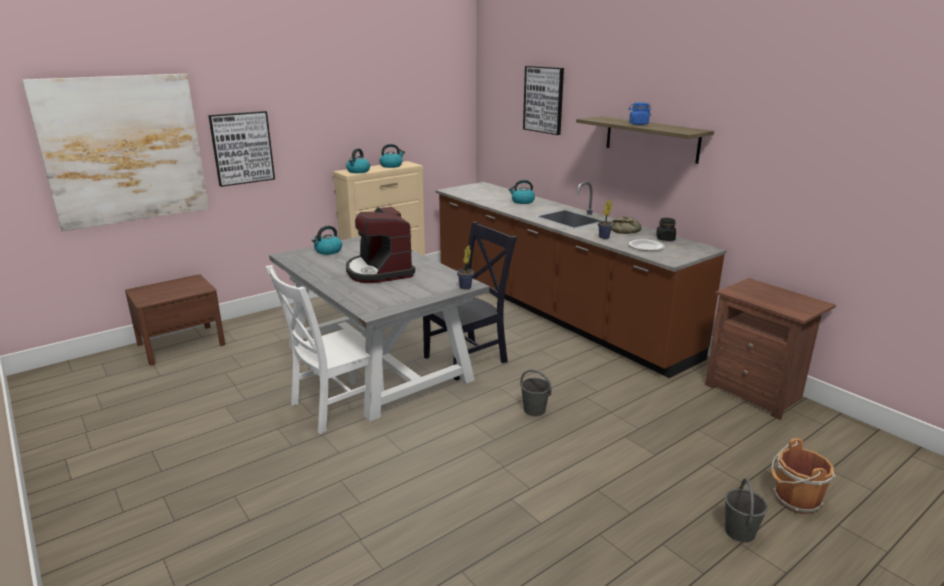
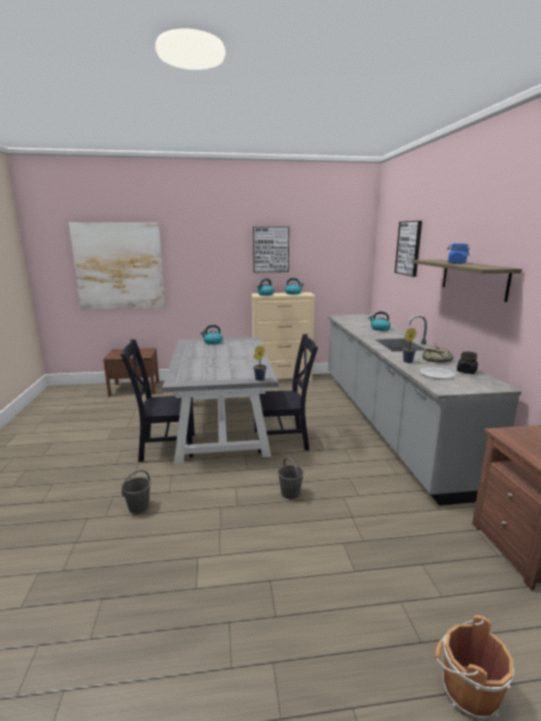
camera: 30 degrees right, 5 degrees down
(242, 148) = (190, 272): picture -> picture (270, 249)
(333, 407) = (165, 447): white chair -> black chair
(379, 271) = (222, 359): coffee machine -> none
(552, 310) = (386, 421): brown counter -> grey counter
(739, 531) = (364, 693): grey bucket -> grey bucket (139, 507)

